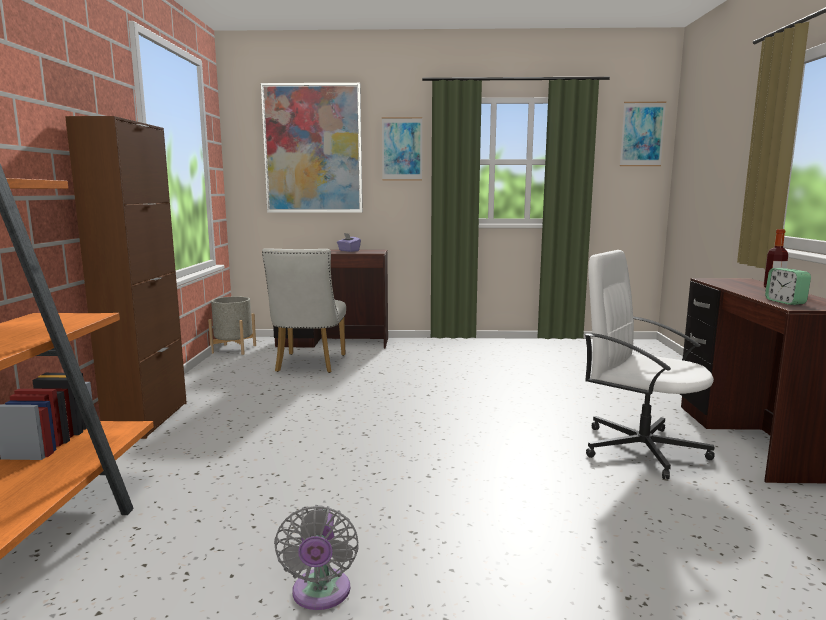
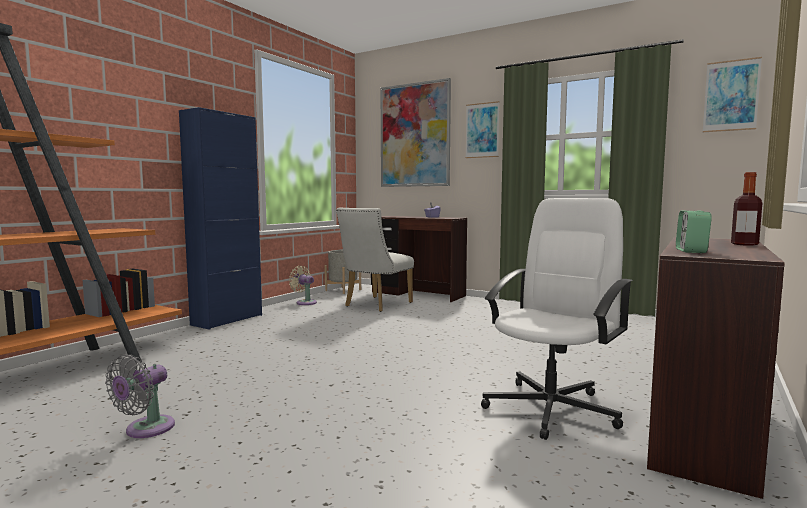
camera: 30 degrees right, 5 degrees down
(147, 419) = (227, 320): brown cabinet -> blue cabinet
(213, 375) = (305, 302): none -> beige fan
(640, 448) = (552, 408): white office chair -> white office chair turned 60 degrees clockwise

